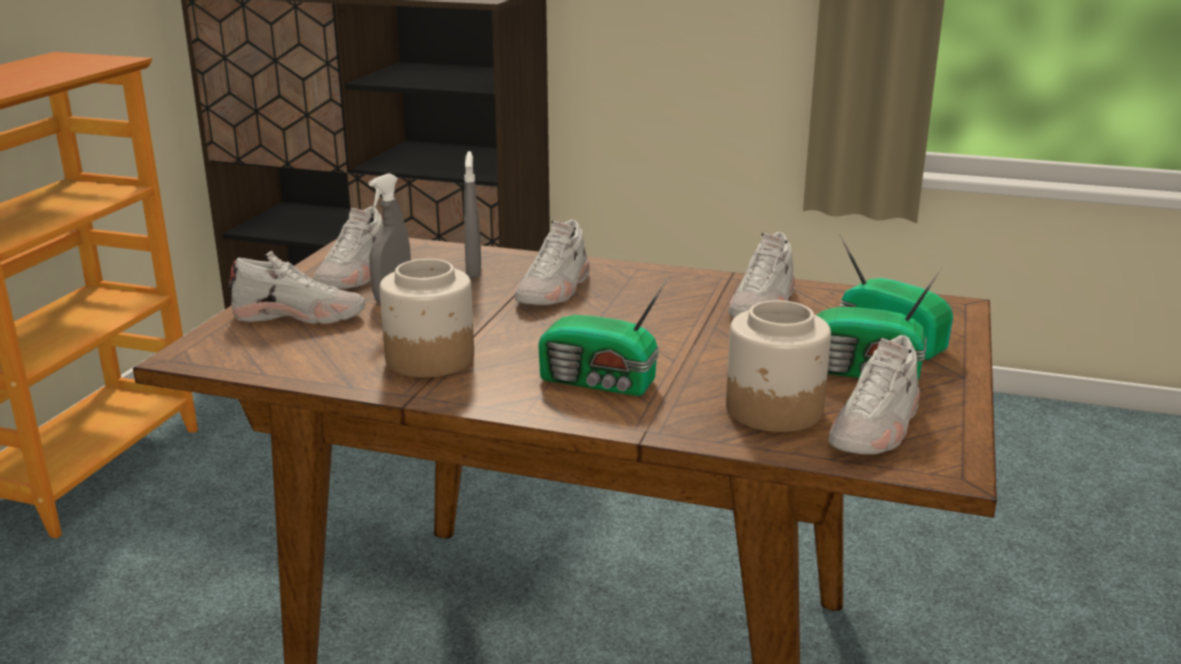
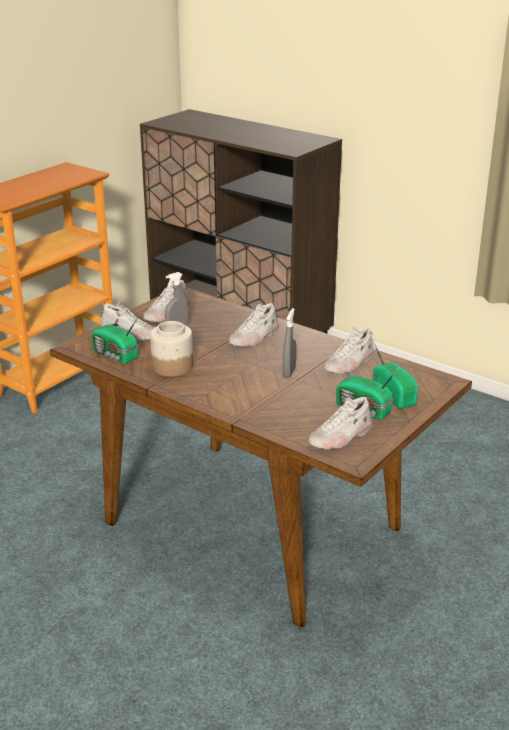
camera: 20 degrees right, 5 degrees up
(473, 271) = (224, 320): grey spray bottle -> grey spray bottle (289, 372)
(600, 382) = (237, 392): radio -> radio (115, 355)
(774, 410) = (303, 420): jar -> none

